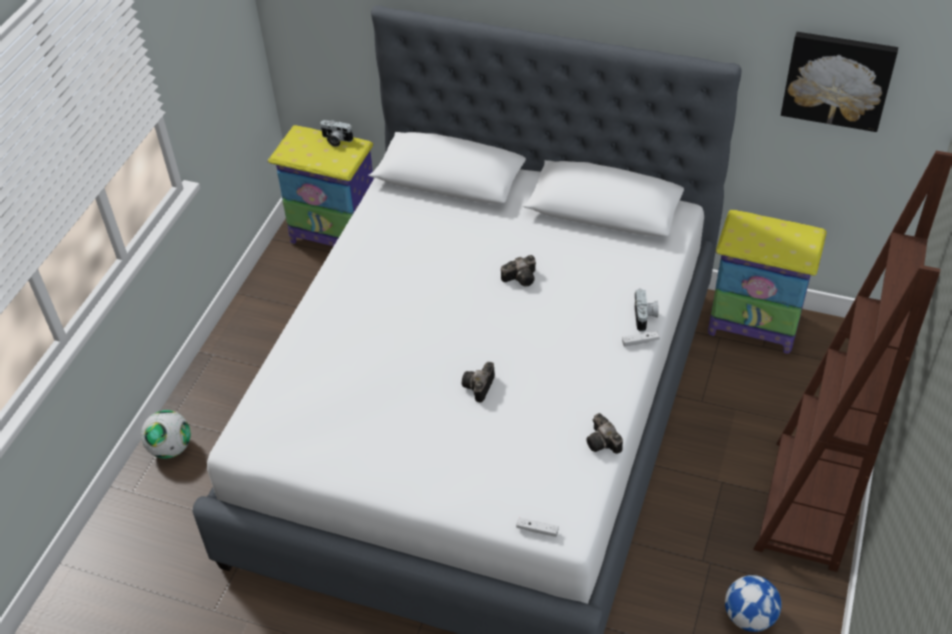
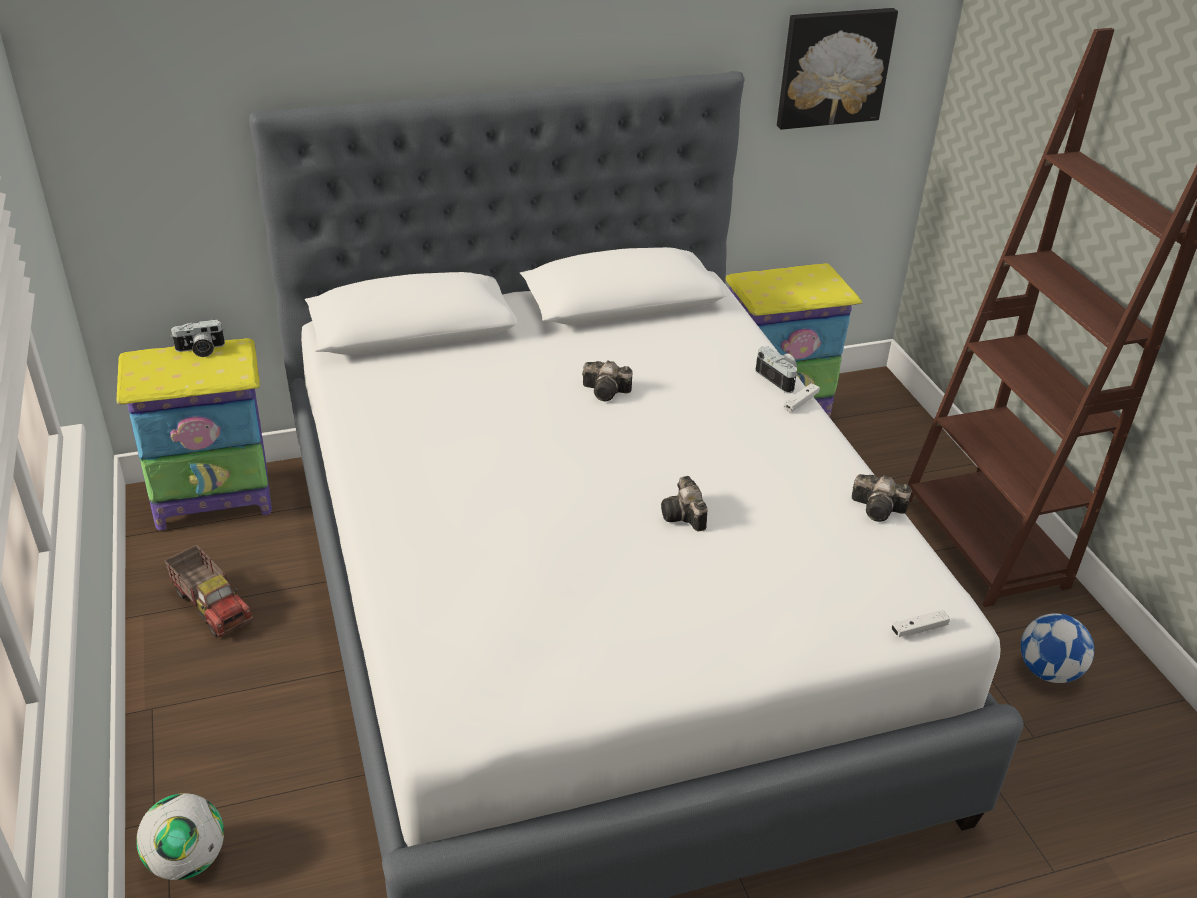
camera: 40 degrees left, 10 degrees down
(284, 306) = (212, 606): none -> toy truck
(522, 277) = (608, 392): camera -> camera turned 75 degrees clockwise

